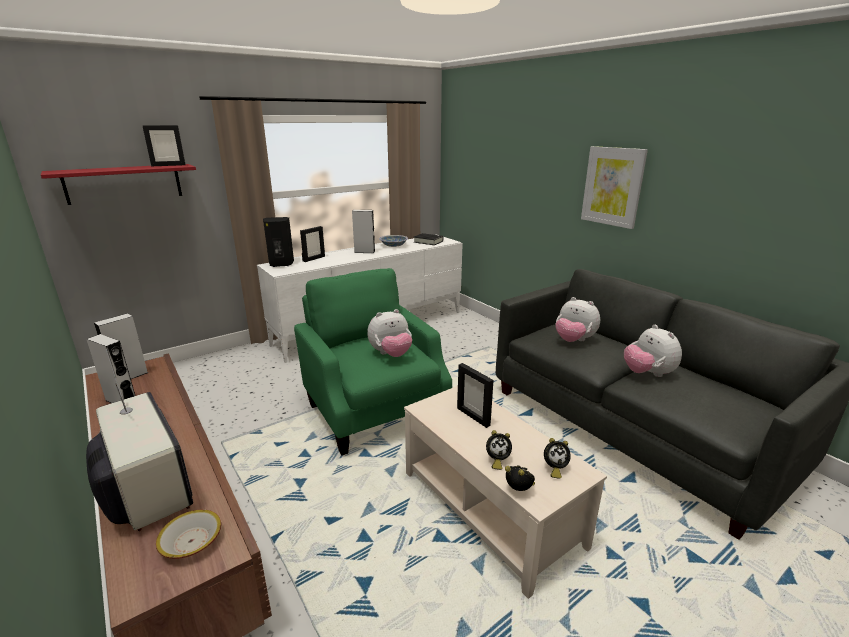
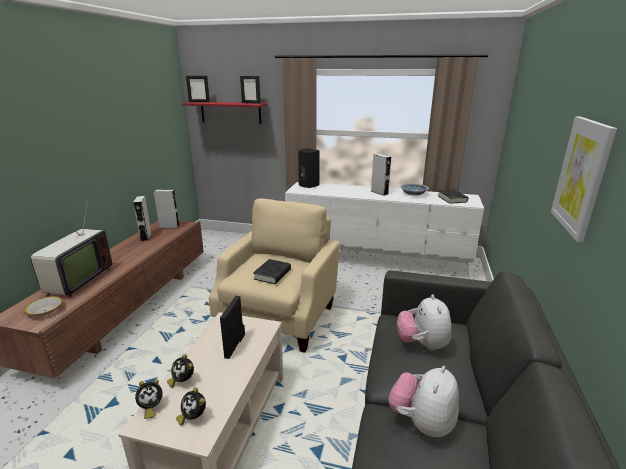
camera: 50 degrees right, 0 degrees up
(314, 259) = (335, 188): picture frame -> picture frame (199, 102)
(374, 410) = (279, 316): green armchair -> beige armchair
(391, 354) = (272, 274): plush toy -> black book
(519, 491) = (150, 408): alarm clock -> alarm clock turned 60 degrees clockwise

